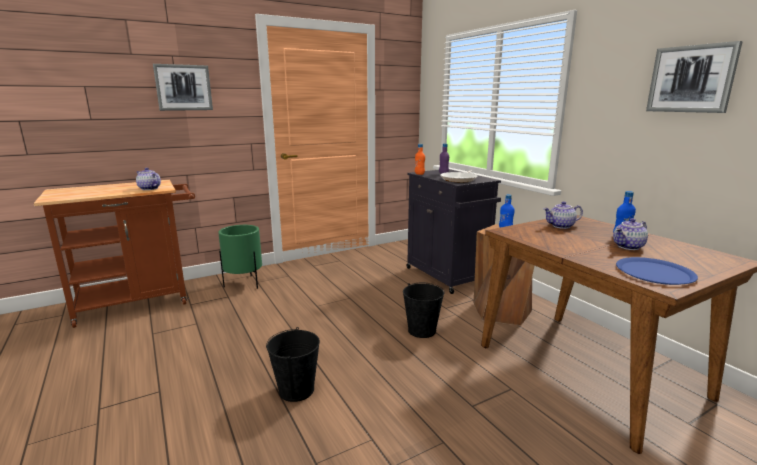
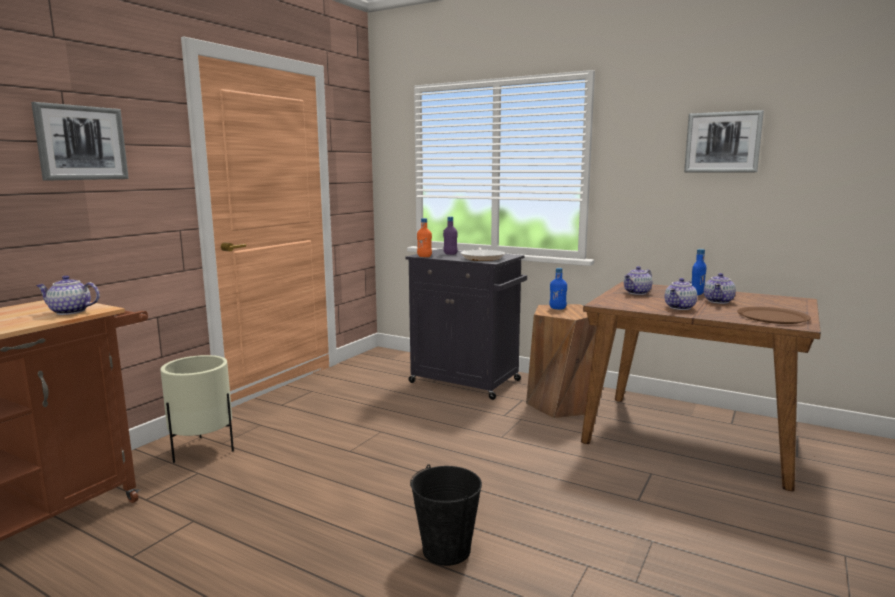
camera: 30 degrees left, 5 degrees down
(244, 283) = (202, 450): green planter -> beige planter
(421, 330) = (507, 444): black bucket -> none
(571, 246) = (680, 308): none -> teapot
(654, 272) = (772, 317): blue plate -> brown plate

